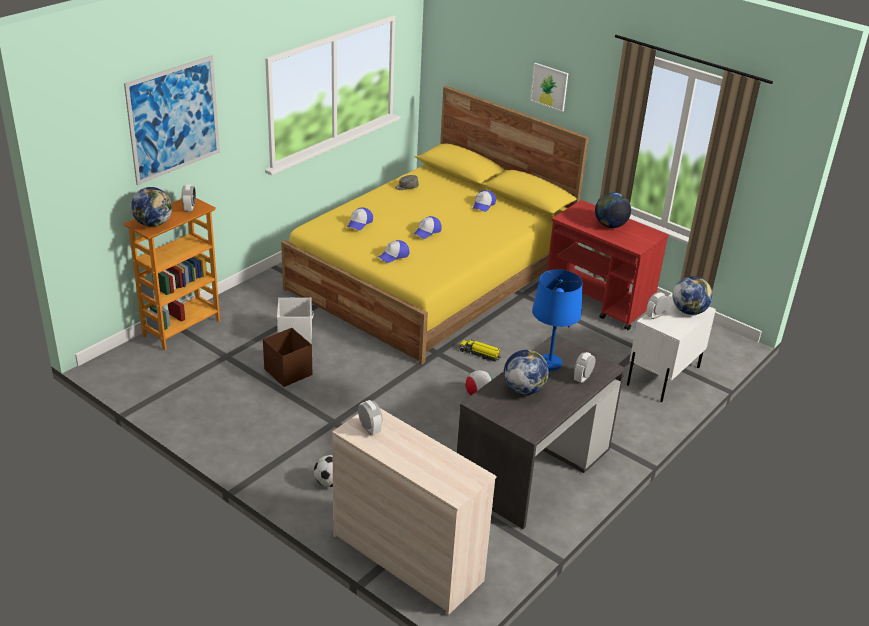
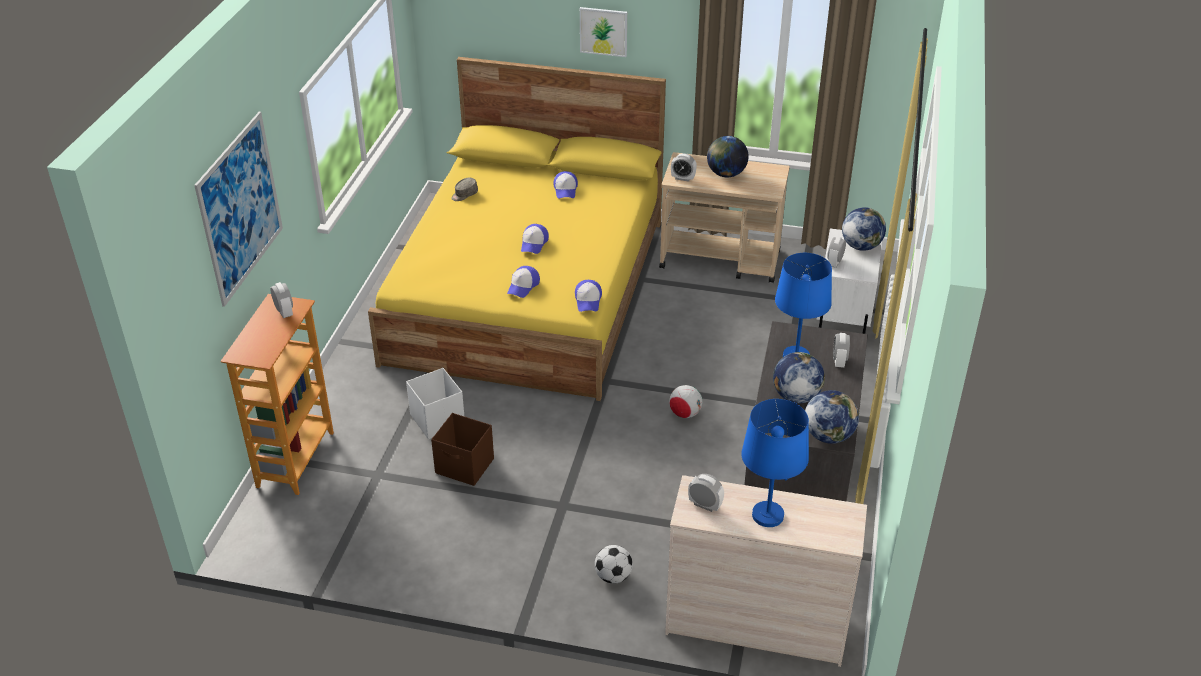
camera: 25 degrees left, 5 degrees up
(153, 224) = (259, 348): globe -> globe (828, 436)
(360, 223) = (454, 258): cap -> cap (588, 300)
(410, 453) = (767, 515): none -> blue table lamp
(480, 354) = (650, 365): toy truck -> none
(572, 219) = (683, 178): none -> alarm clock
(599, 301) = (721, 260): red cart -> beige cart

